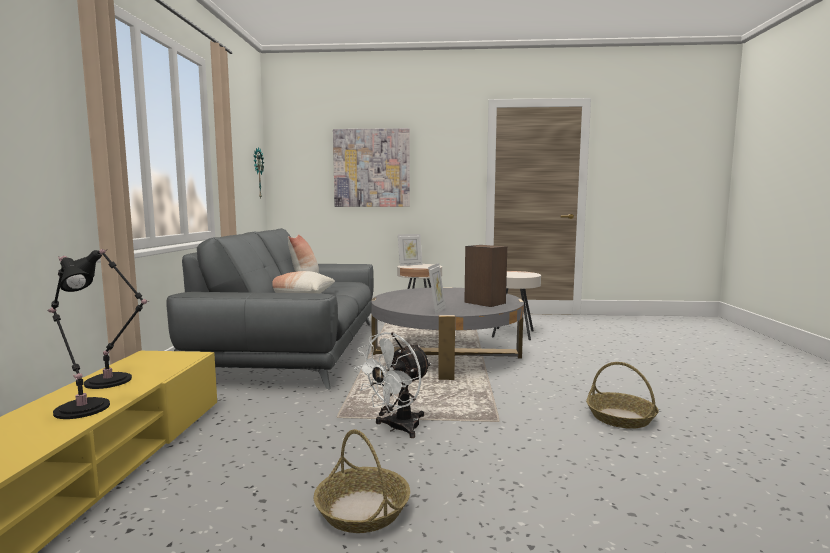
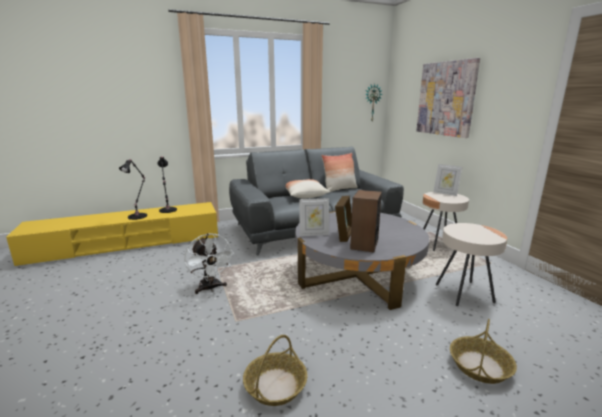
camera: 65 degrees right, 10 degrees up
(362, 510) = (120, 301): basket -> basket (479, 365)
(397, 428) = (210, 288): white fan -> white fan turned 135 degrees counterclockwise
(452, 304) = (344, 235): none -> picture frame

